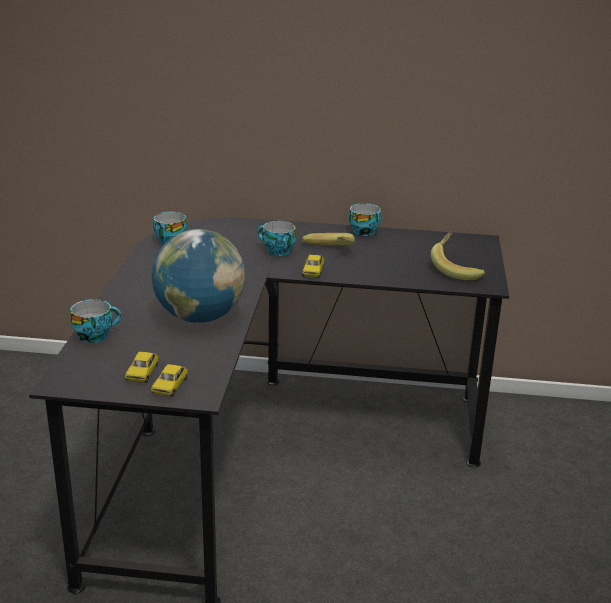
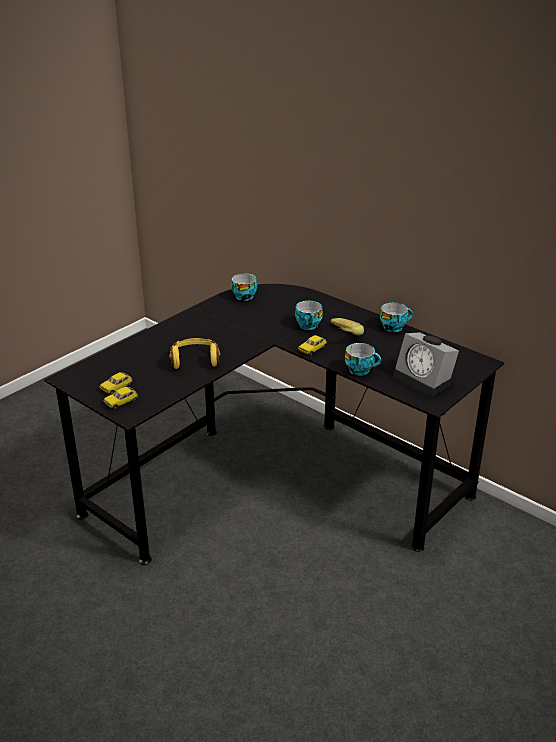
camera: 35 degrees right, 5 degrees up
(95, 335) = (120, 352): cup -> cup (361, 369)
(200, 317) = (195, 360): globe -> yellow headphones
(457, 269) = (425, 381): banana -> alarm clock

